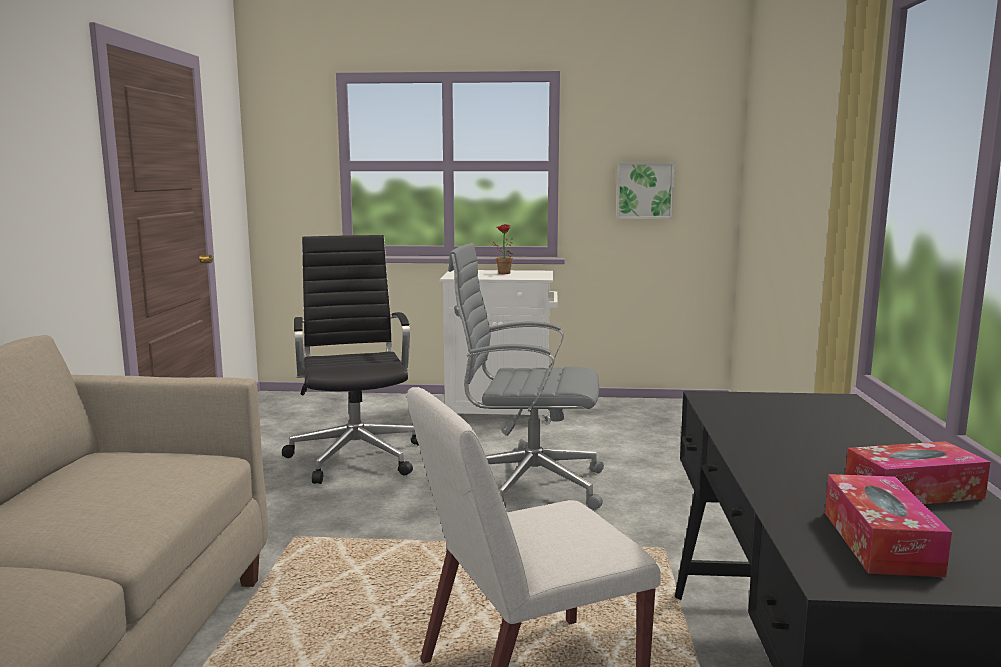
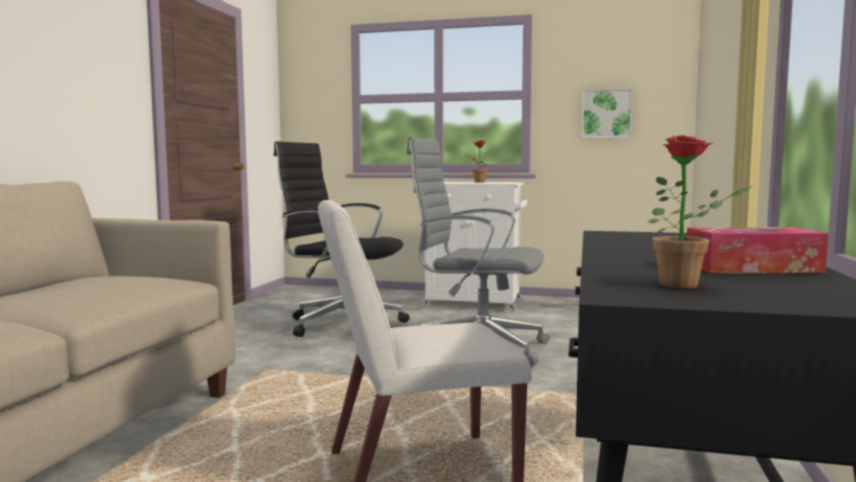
camera: 10 degrees right, 5 degrees down
(356, 455) = (342, 324): black office chair -> black office chair turned 60 degrees counterclockwise
(880, 542) = (687, 285): tissue box -> potted plant

